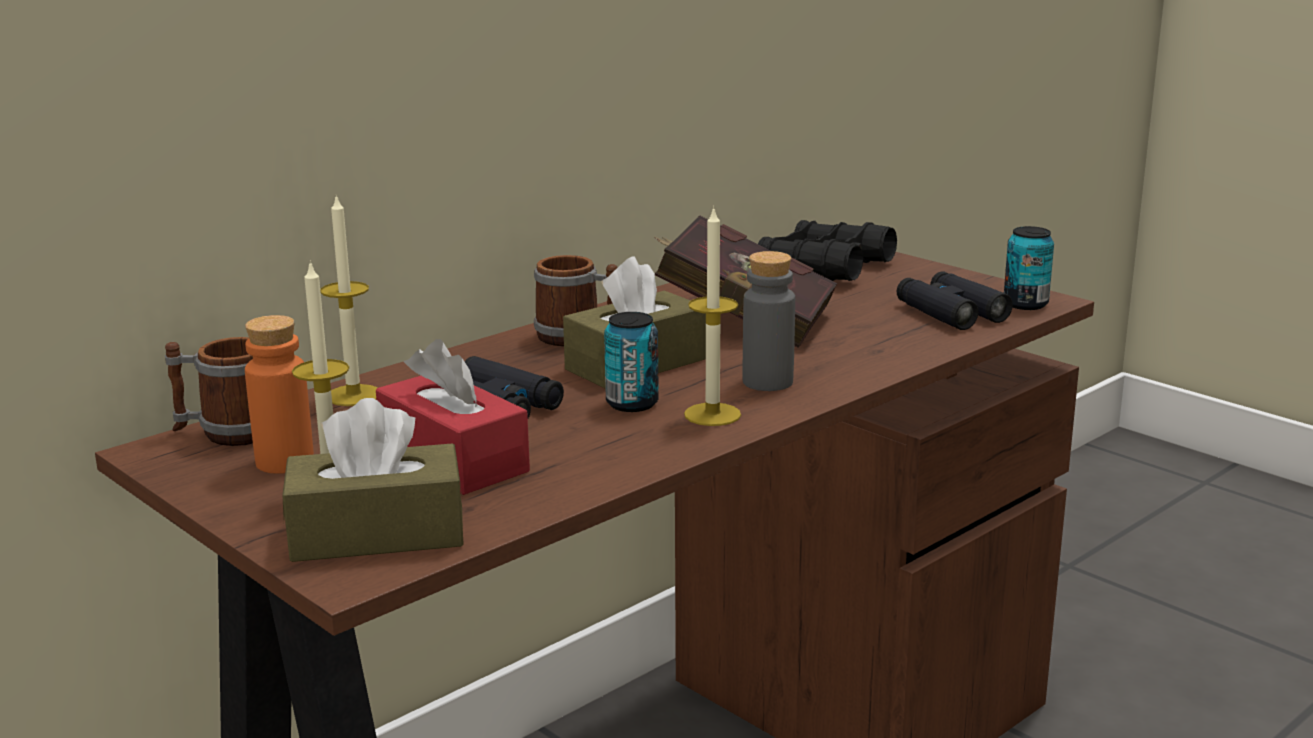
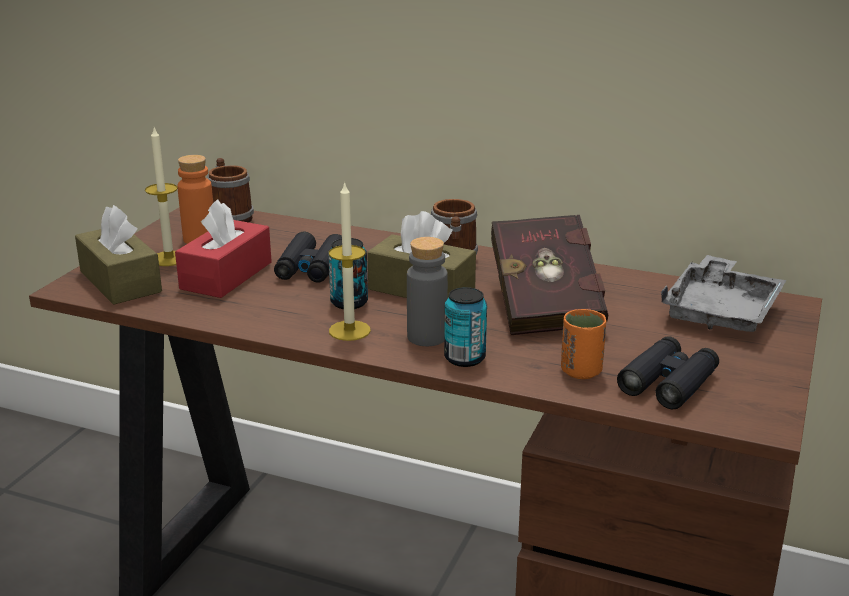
camera: 65 degrees right, 5 degrees up
(353, 395) = (302, 230): candle -> none
(825, 267) = (721, 311): black binoculars -> grey tray
(904, 337) = (581, 371): none -> orange cup
(1025, 304) = (739, 415): can -> can (464, 358)

